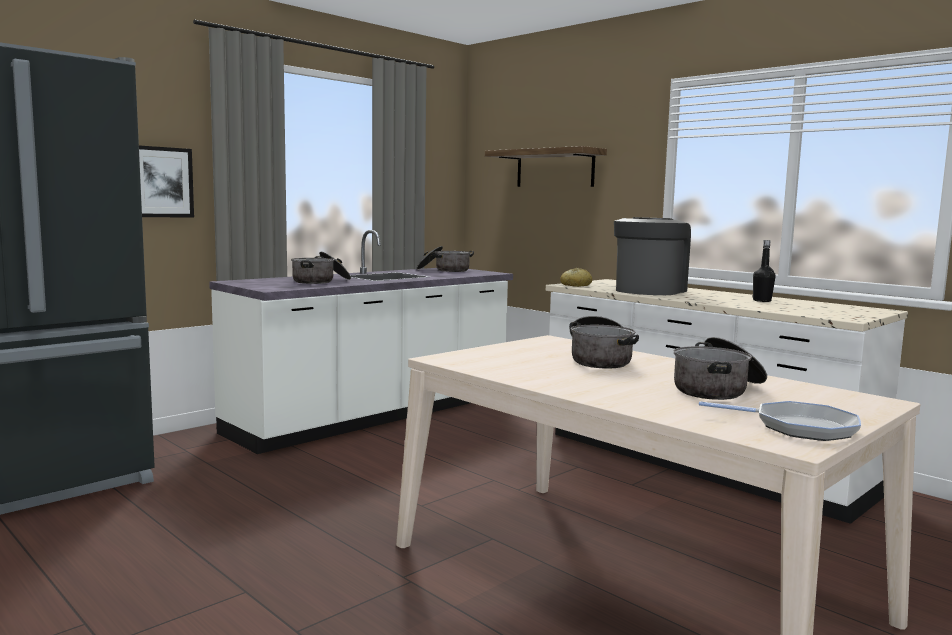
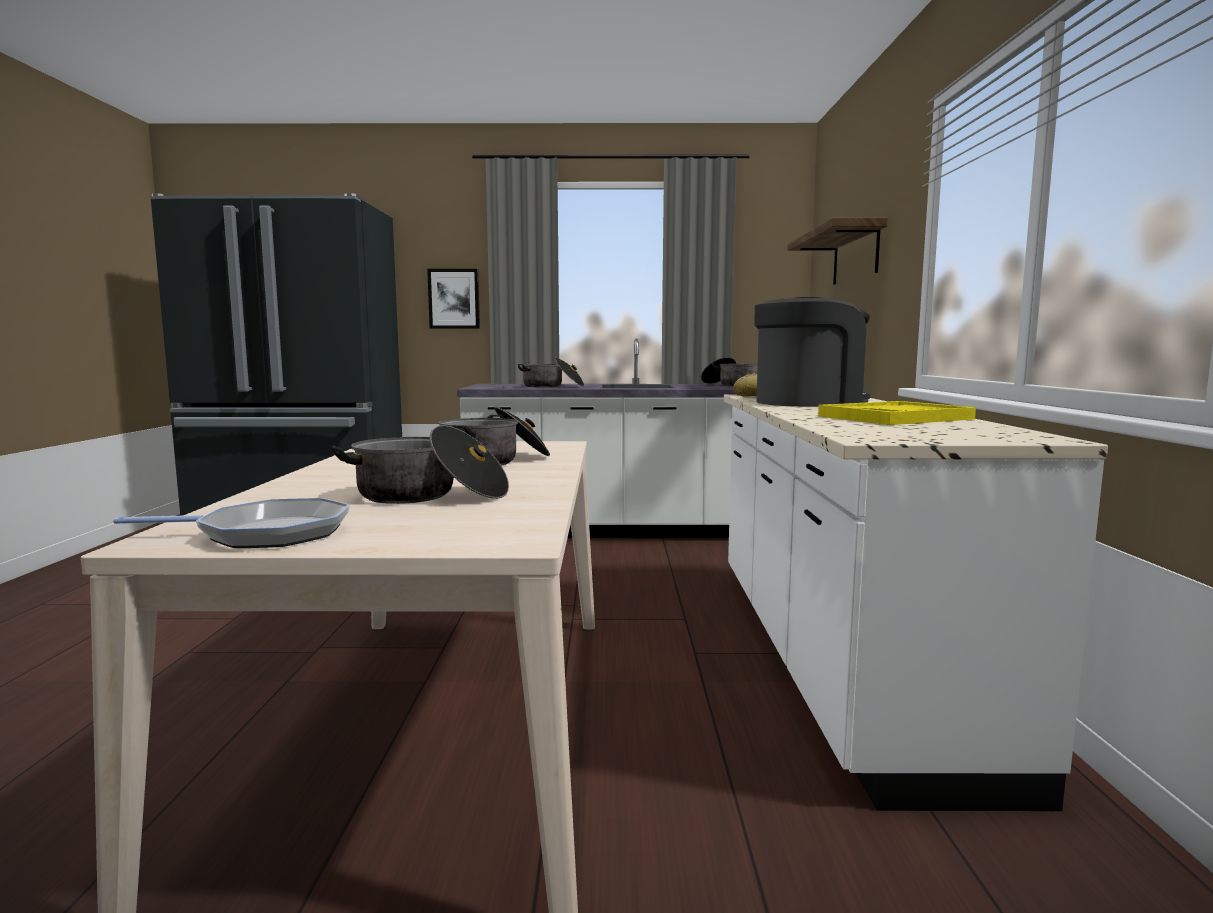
camera: 45 degrees right, 0 degrees up
(762, 301) = (894, 417): black bottle -> yellow tray
(799, 427) = (266, 533): frying pan -> frying pan turned 75 degrees counterclockwise

